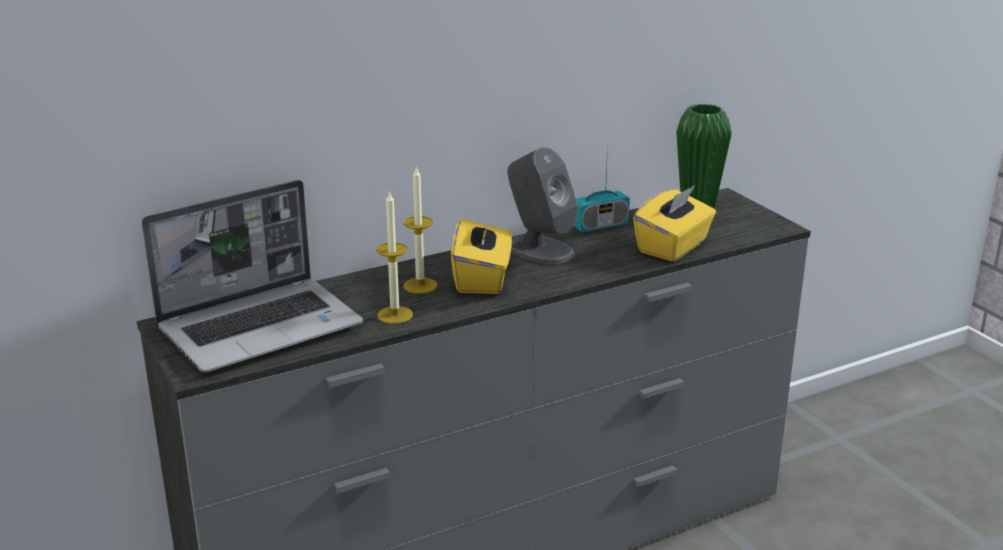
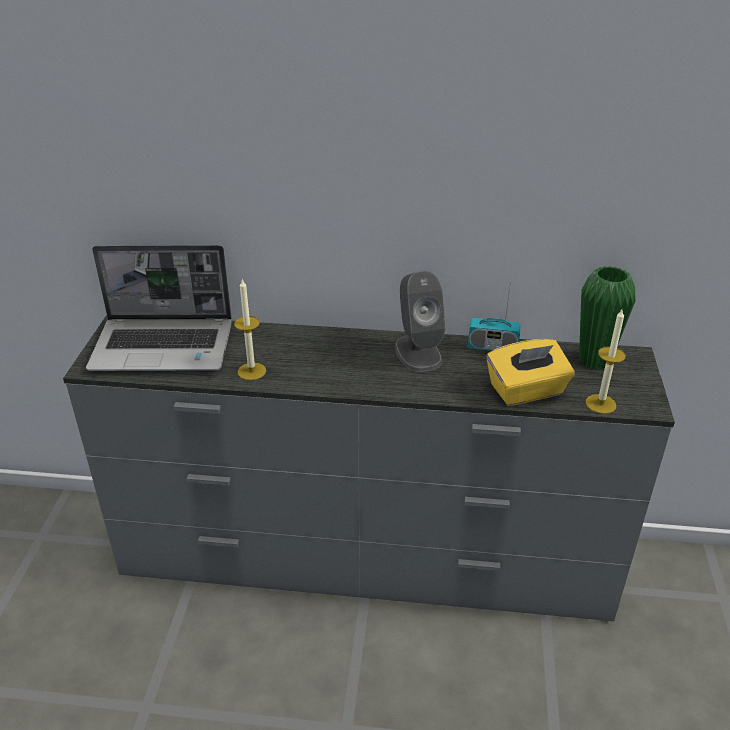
camera: 35 degrees right, 10 degrees up
(420, 285) = (297, 352): candle -> candle (600, 404)
(482, 279) = (345, 363): yellow tissue box -> none

